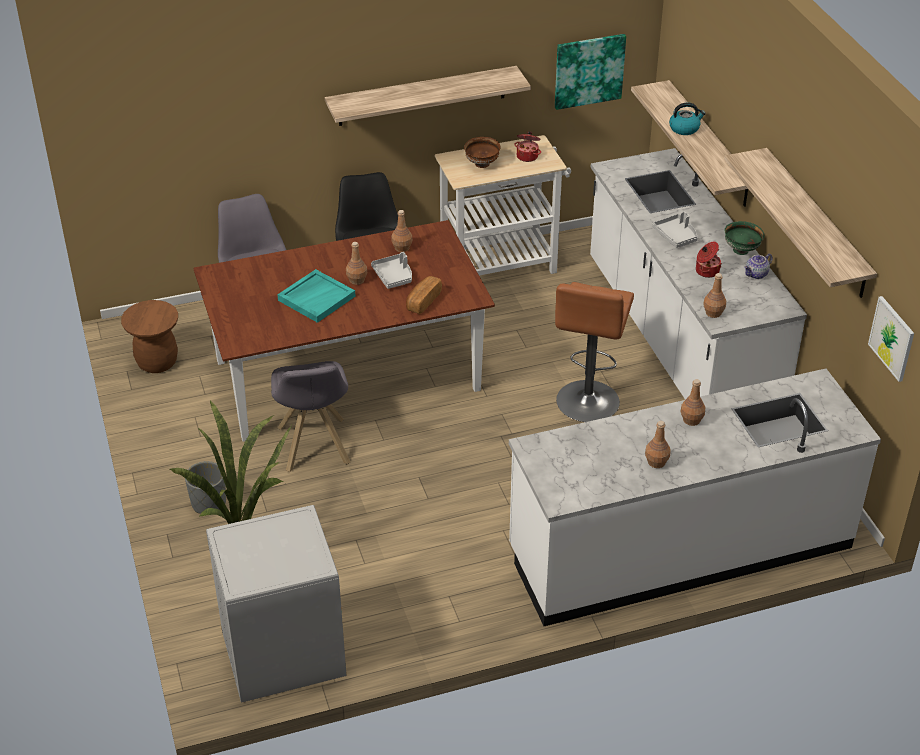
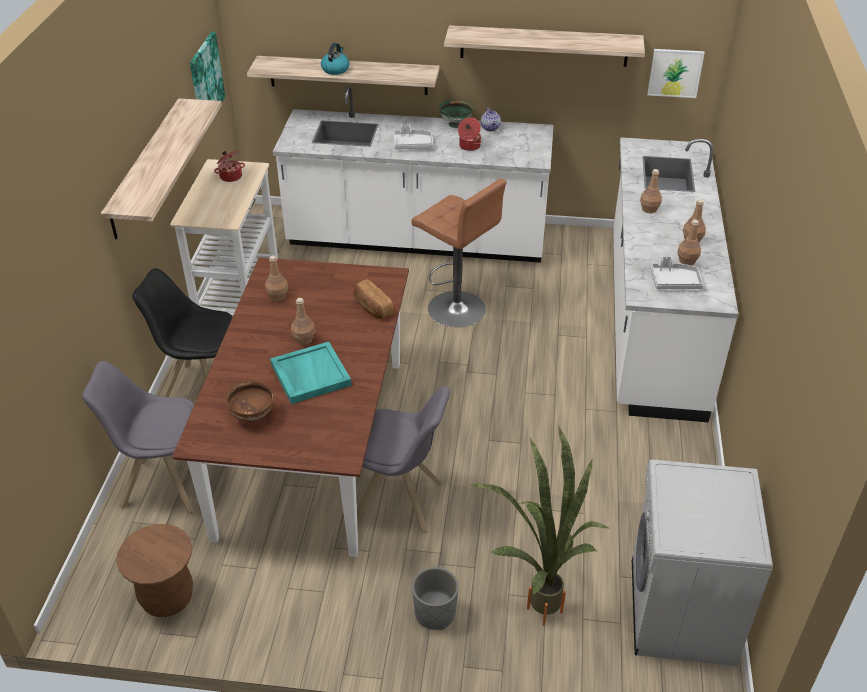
camera: 65 degrees left, 0 degrees up
(394, 276) = (318, 314): grey tray -> grey tray (674, 282)
(482, 164) = (217, 203): brown bowl -> brown bowl (253, 416)
(713, 313) = (524, 160): brown bottle -> brown bottle (687, 261)

